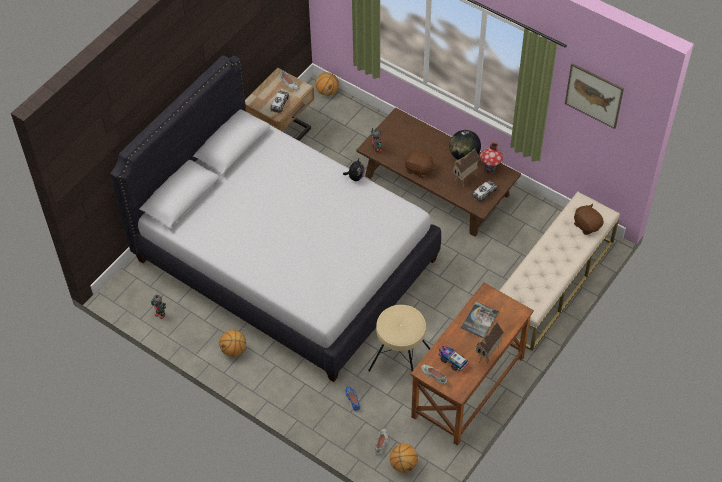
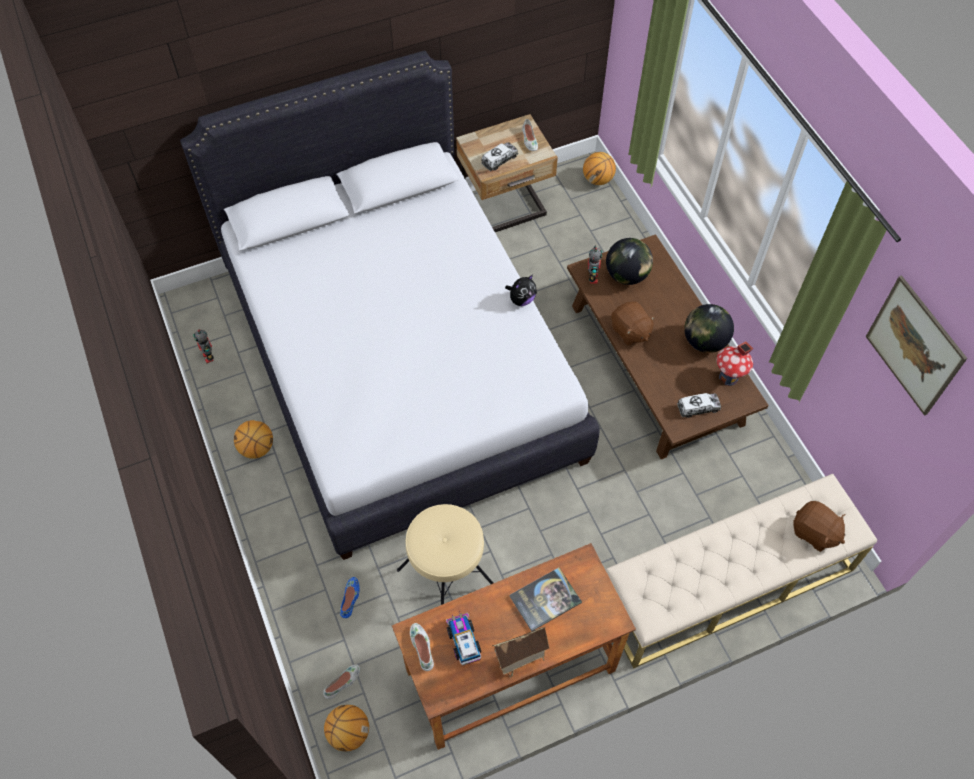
camera: 30 degrees right, 5 degrees up
(395, 139) = (626, 275): none -> globe
(465, 180) = (683, 376): toy house -> none
(587, 225) = (814, 533): brown plush toy -> brown plush toy turned 135 degrees clockwise

